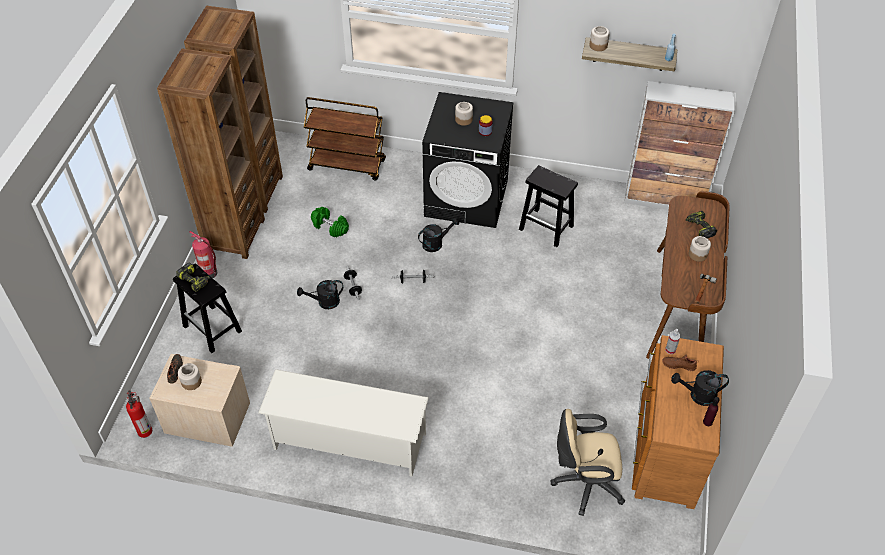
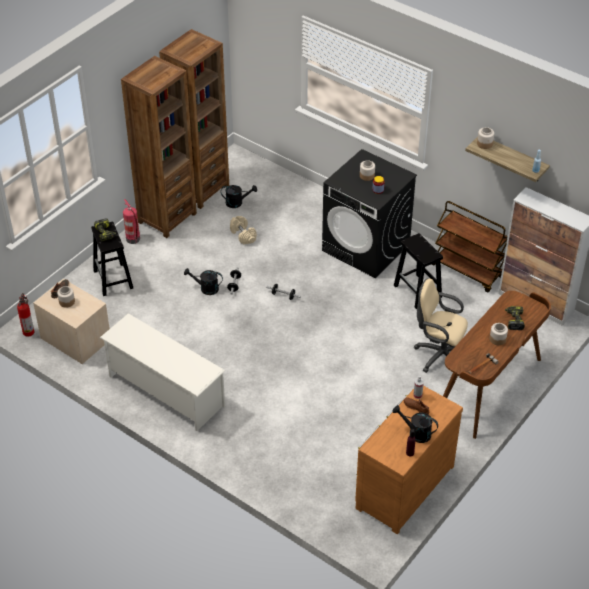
camera: 25 degrees right, 5 degrees down
(330, 227) = (243, 235): green dumbbell -> beige dumbbell
(347, 165) = (285, 192): brown cart -> brown cart (468, 271)
(436, 243) = (319, 274): black watering can -> black watering can (237, 202)
(584, 483) = (323, 484): beige office chair -> beige office chair (439, 355)

